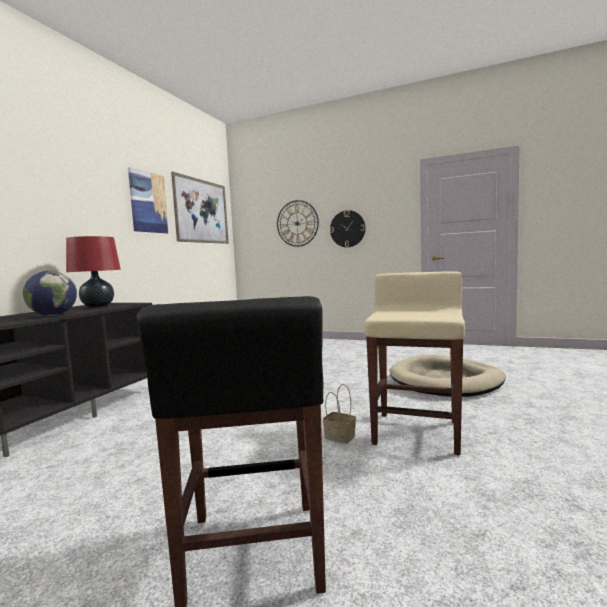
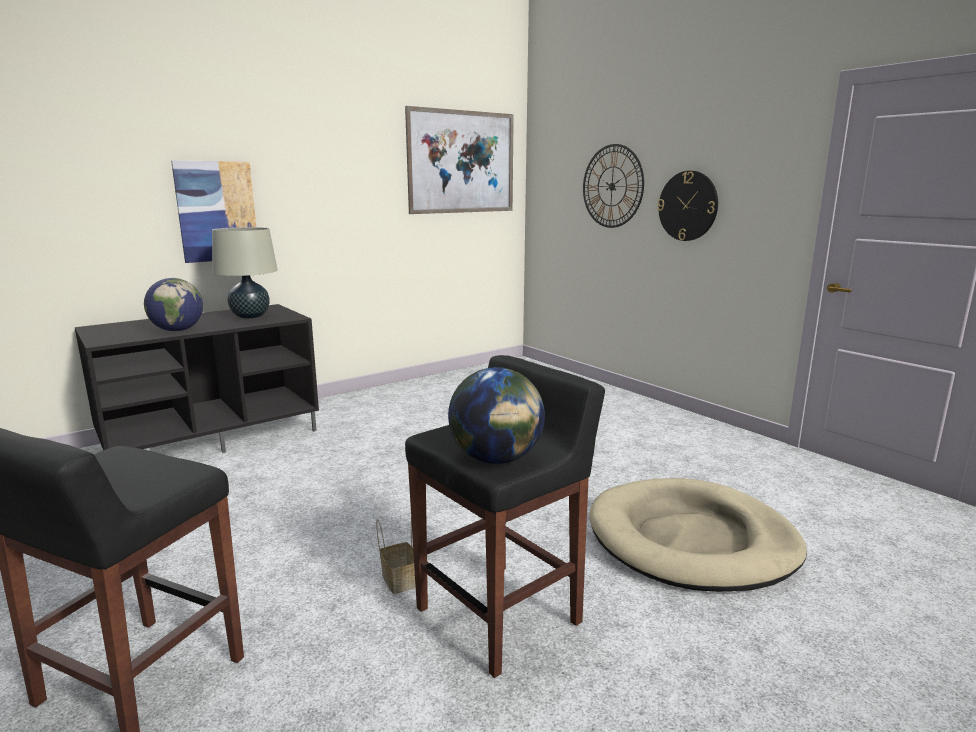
camera: 30 degrees right, 10 degrees up
(98, 306) = (250, 316): red table lamp -> beige table lamp
(148, 202) = (361, 159): picture -> picture (217, 211)
(417, 432) = (500, 615): beige stool -> black stool
(436, 315) = (496, 459): none -> globe

